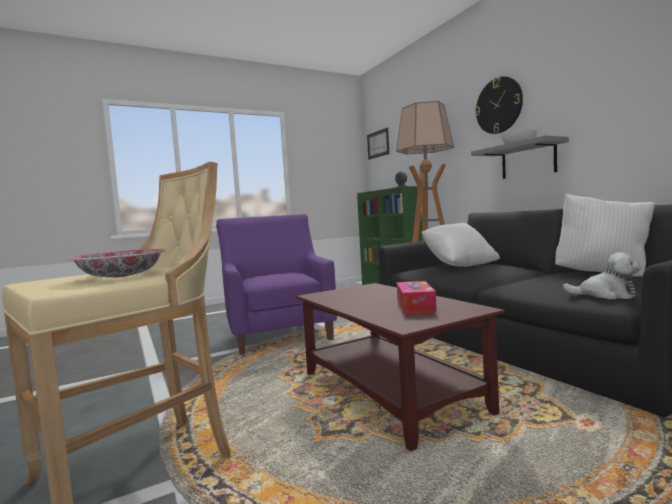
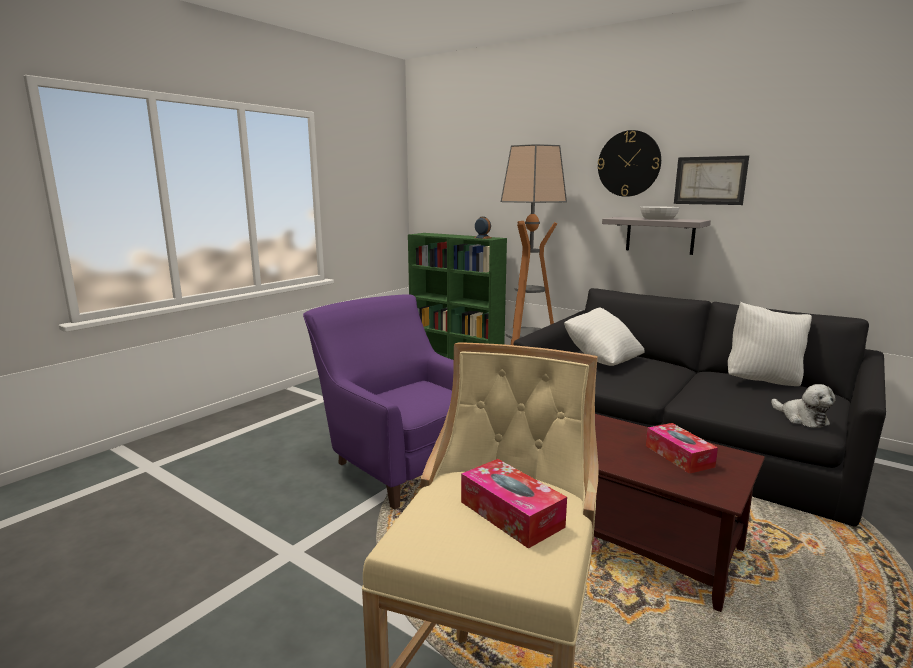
camera: 25 degrees left, 10 degrees up
(121, 276) = (511, 514): bowl -> tissue box
(378, 144) = (436, 167): picture -> picture (710, 180)
(605, 295) = (802, 418): plush toy -> plush toy turned 60 degrees clockwise

